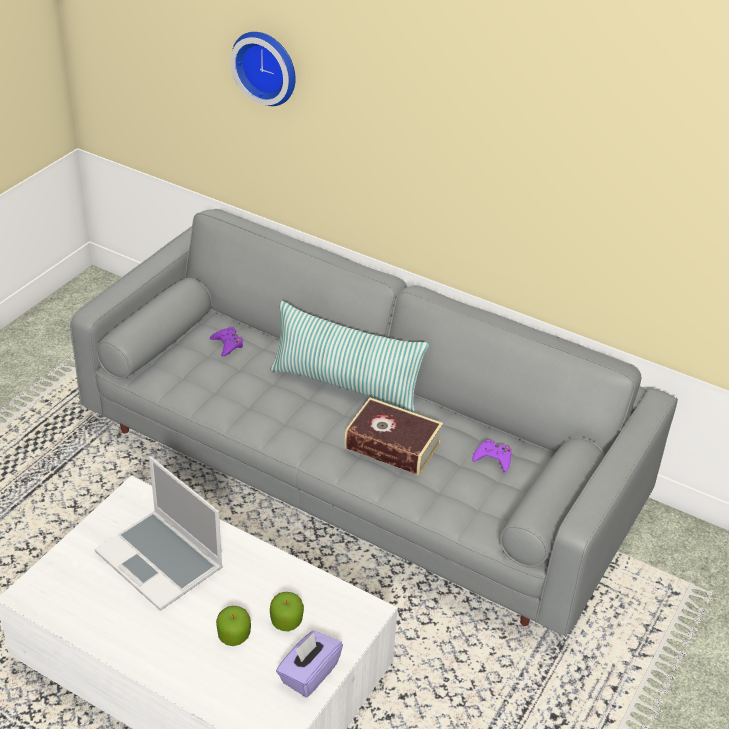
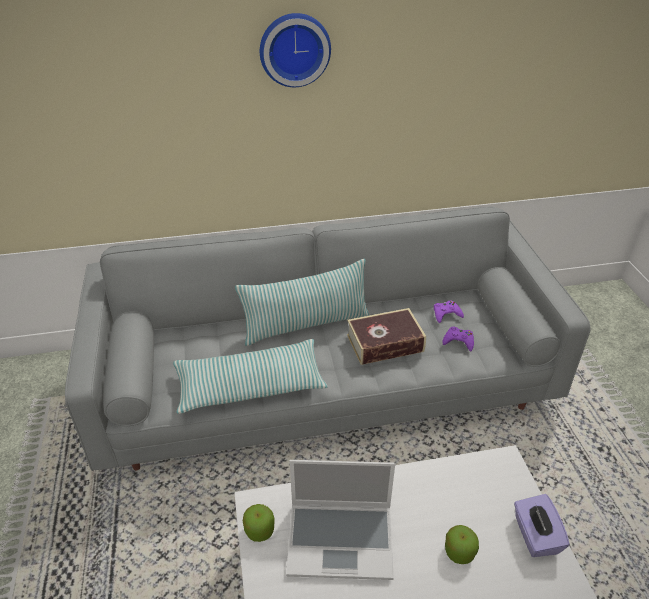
camera: 40 degrees left, 0 degrees up
(227, 344) = (193, 347): purple game controller -> purple game controller (458, 341)
(234, 405) = (250, 385): none -> pillow
(267, 66) = (119, 98): wall clock -> wall clock (294, 49)
(286, 621) = (474, 510): apple -> apple (259, 530)

